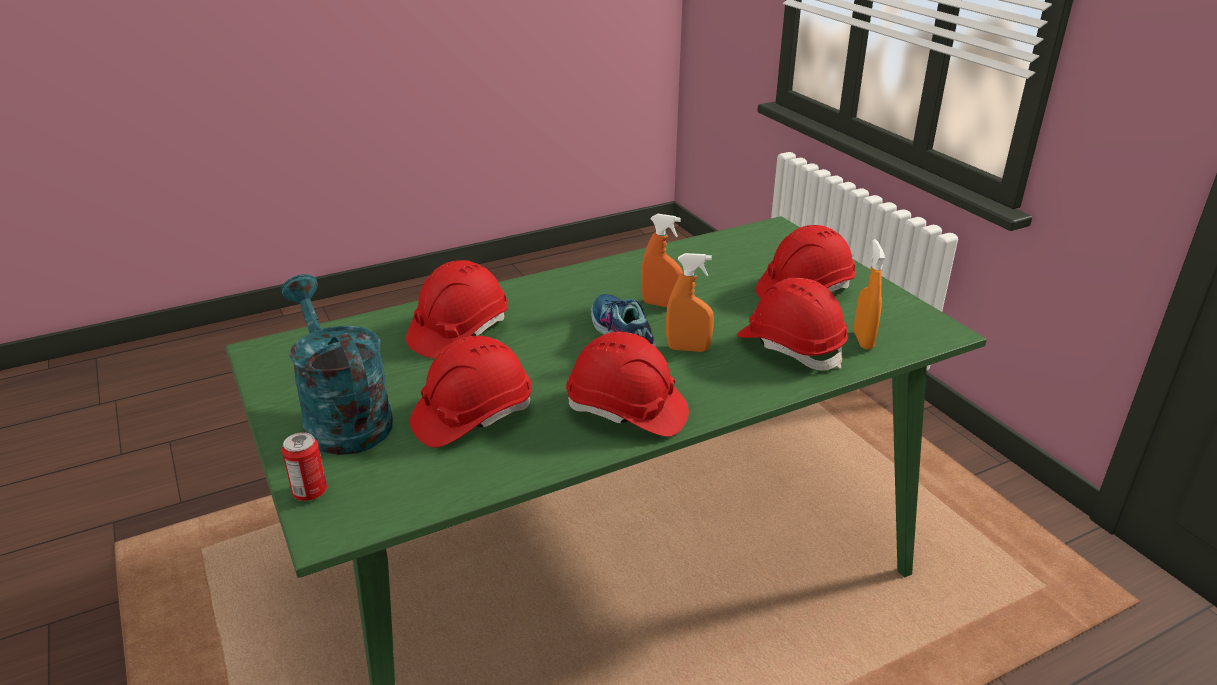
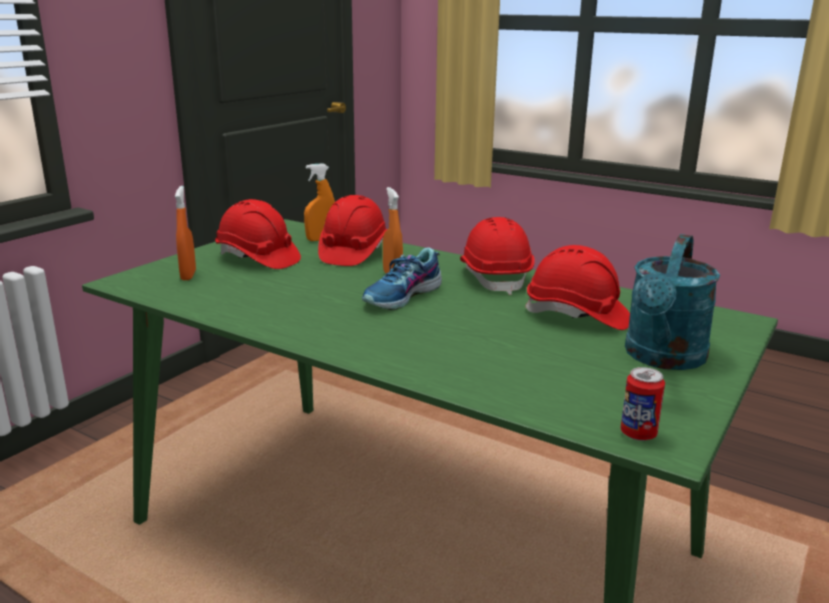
camera: 120 degrees left, 10 degrees down
(310, 492) = (736, 337): can -> can (638, 434)
(458, 332) = (480, 357): red hard hat -> none
(661, 304) = (330, 295): orange spray bottle -> orange spray bottle (188, 275)

